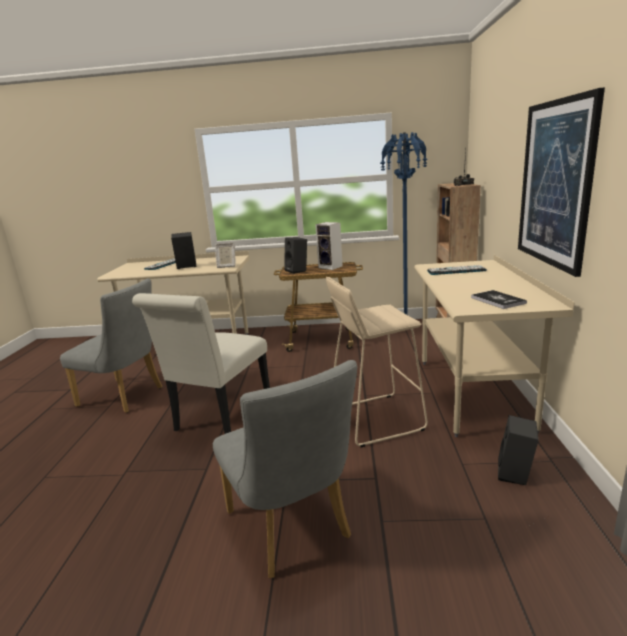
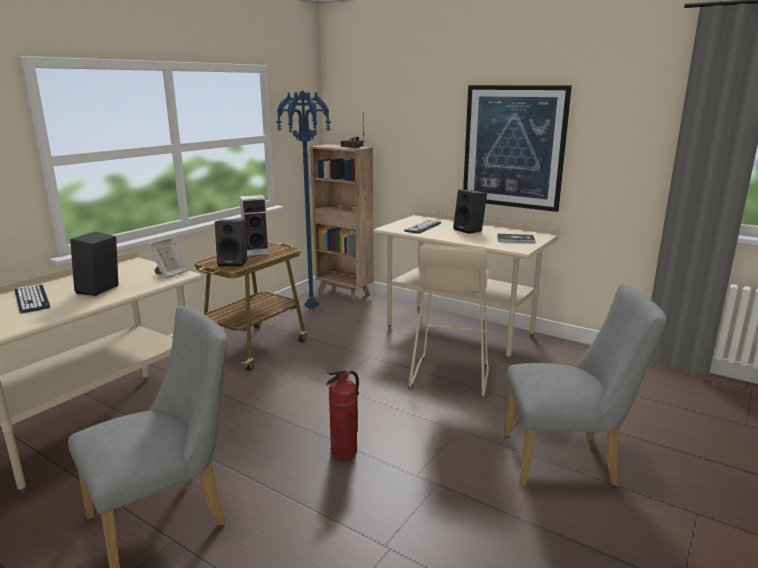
camera: 60 degrees left, 0 degrees up
(220, 418) = (344, 452): white chair -> fire extinguisher
(516, 474) = (568, 360): black speaker -> black speaker (470, 230)

